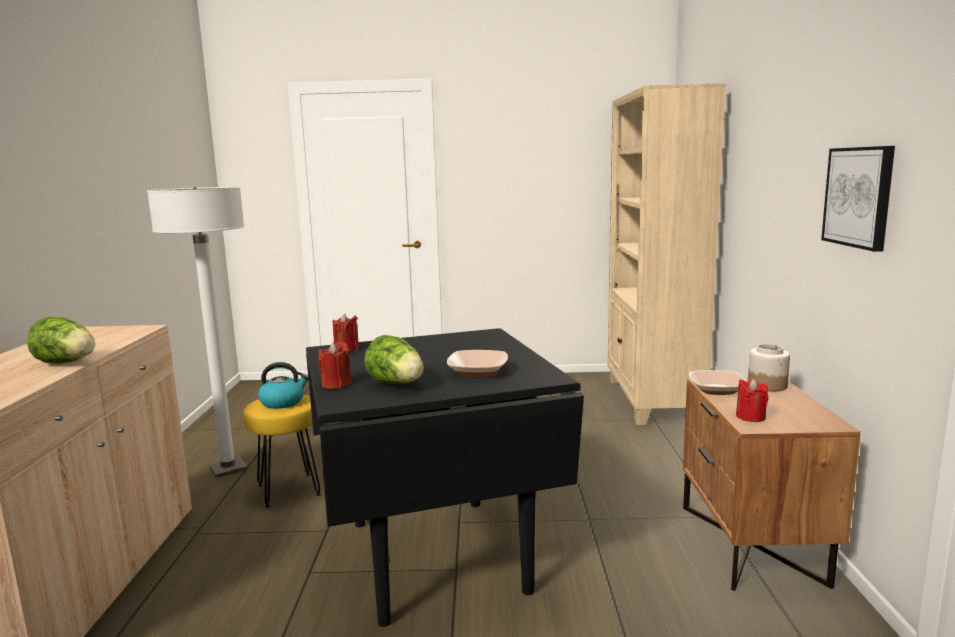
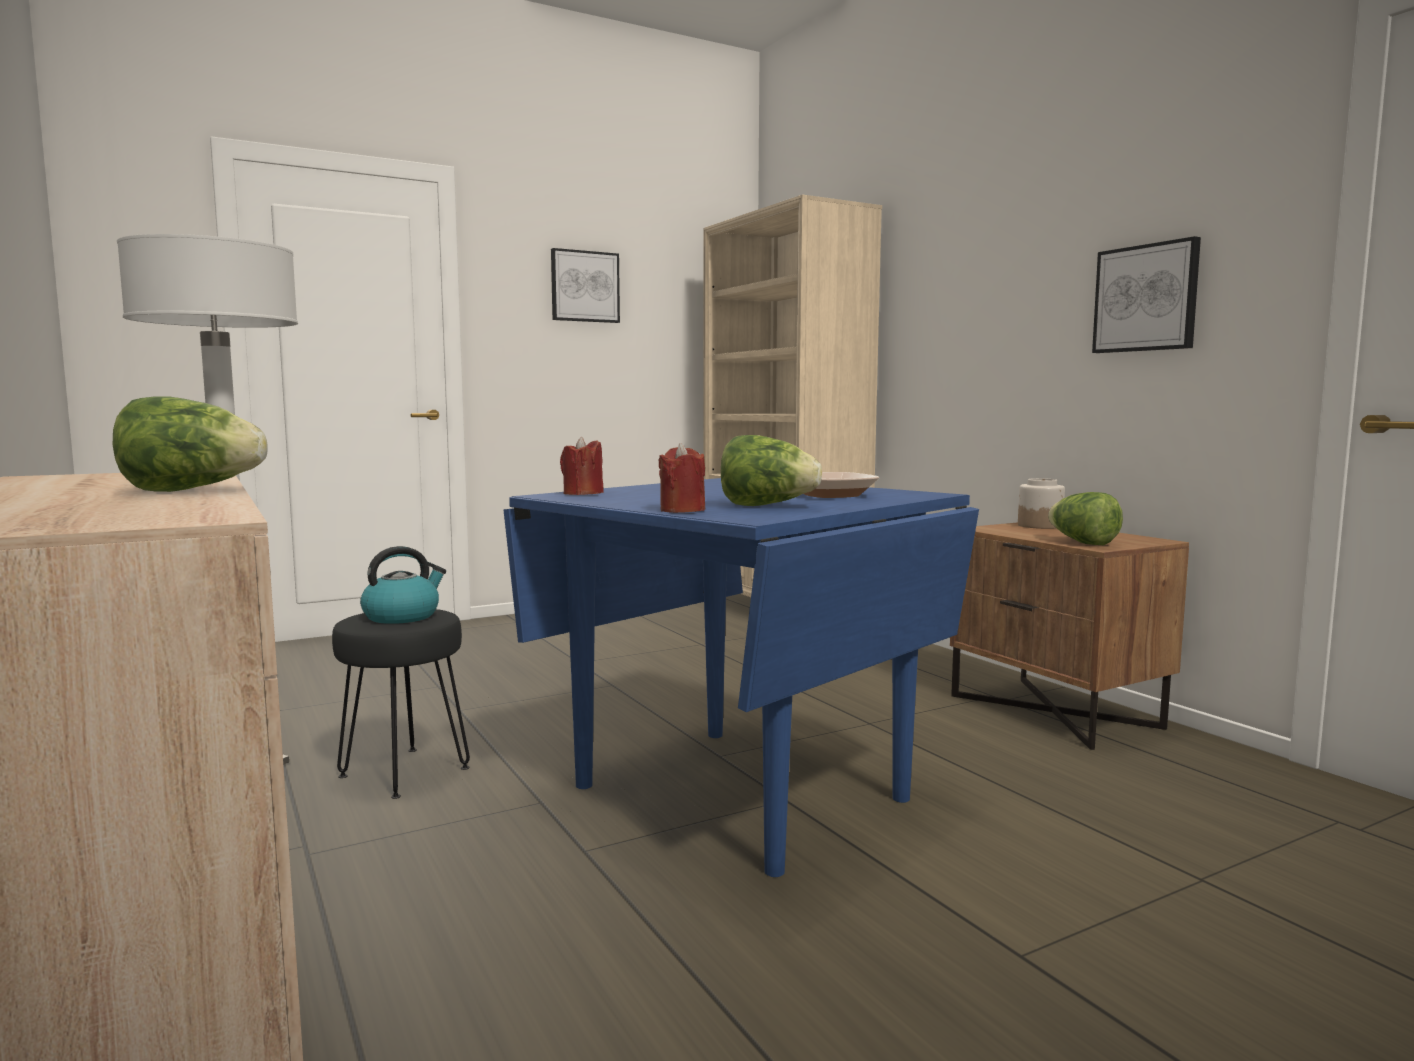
camera: 30 degrees left, 5 degrees down
(288, 490) = (404, 773): yellow stool -> black stool
(438, 554) = (741, 791): black dining table -> blue dining table
(525, 151) = (584, 286): none -> picture
(716, 390) = (1004, 531): bowl -> none
(750, 417) = (1082, 542): red candle -> lettuce

